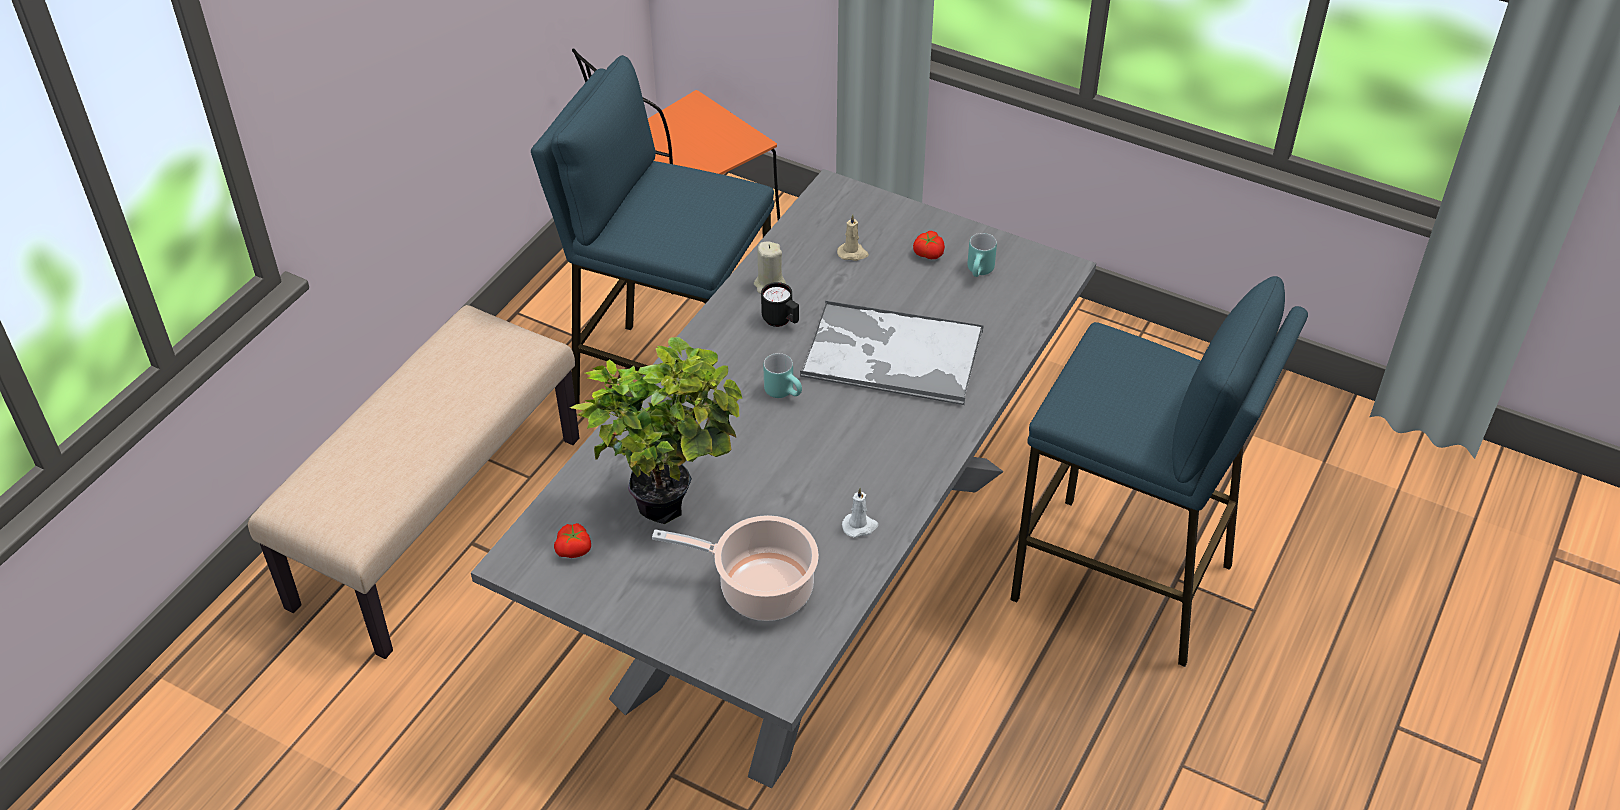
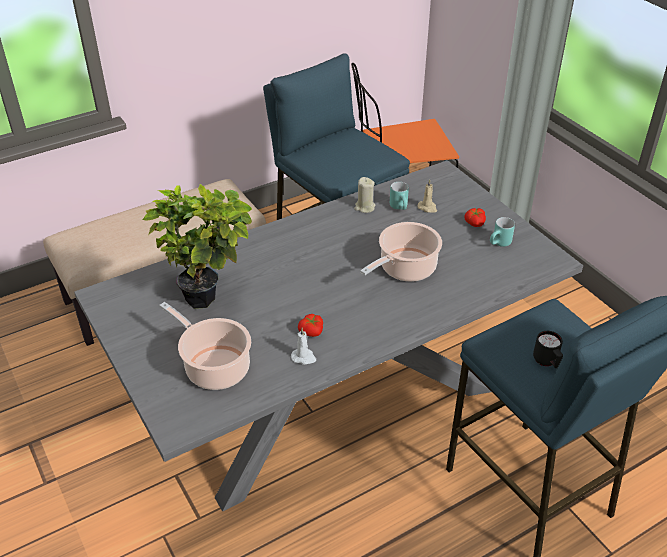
camera: 30 degrees right, 5 degrees down
(574, 549) = (135, 302): tomato -> tomato (312, 332)
(781, 321) = (354, 228): black mug -> black mug (547, 362)
(785, 392) = (324, 266): turquoise mug -> turquoise mug (401, 207)
(891, 354) = (405, 269): tray -> cooking pot

